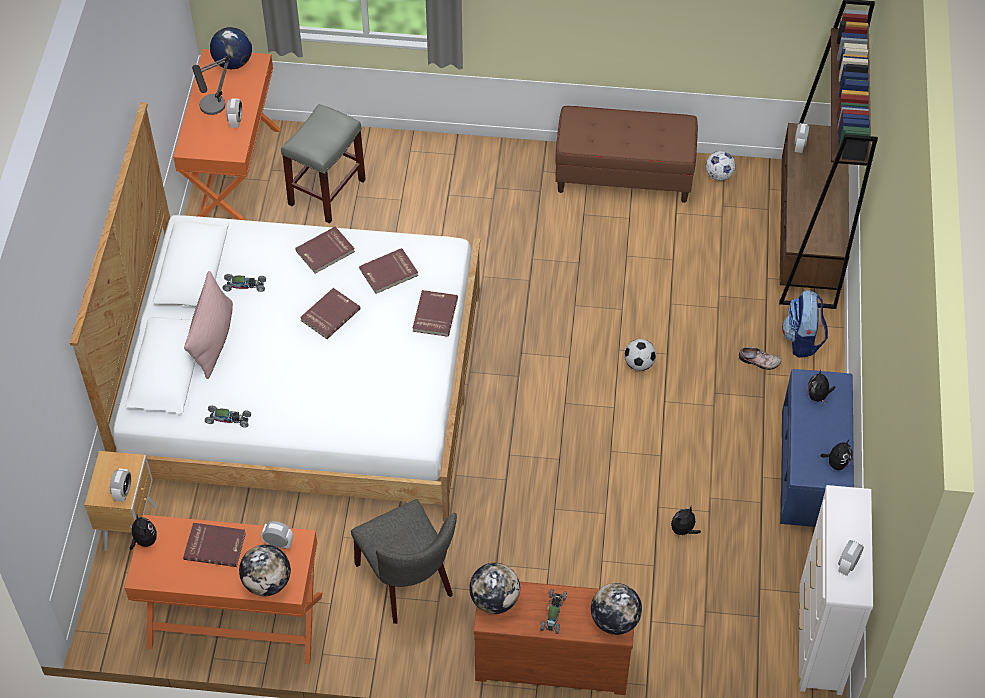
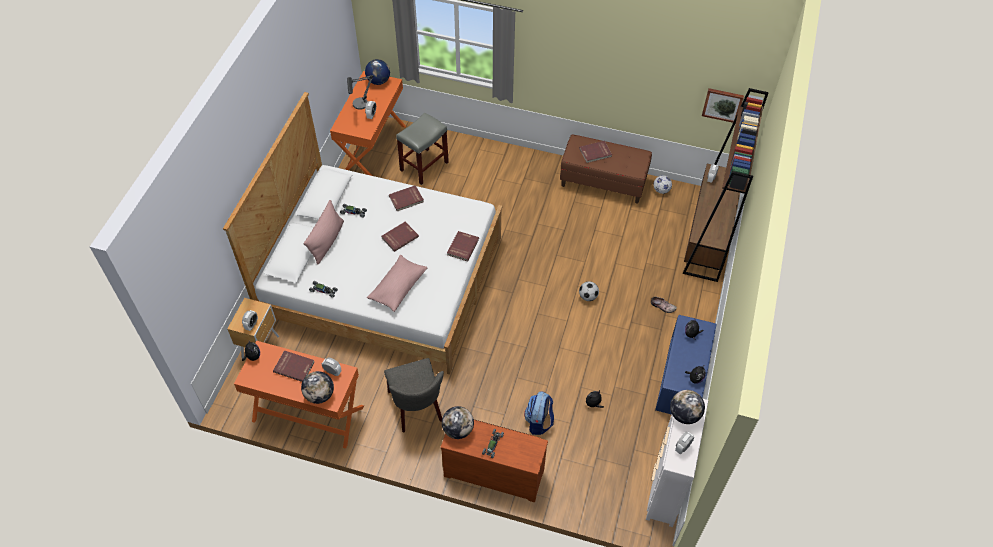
camera: 10 degrees right, 0 degrees up
(347, 395) = (398, 287): none -> pink pillow
(389, 273) = (441, 217): red book -> red book (595, 153)
(614, 620) = (530, 456): globe -> globe (684, 415)
(802, 340) = (692, 298): backpack -> backpack (539, 422)
(803, 28) = (722, 104): none -> picture

